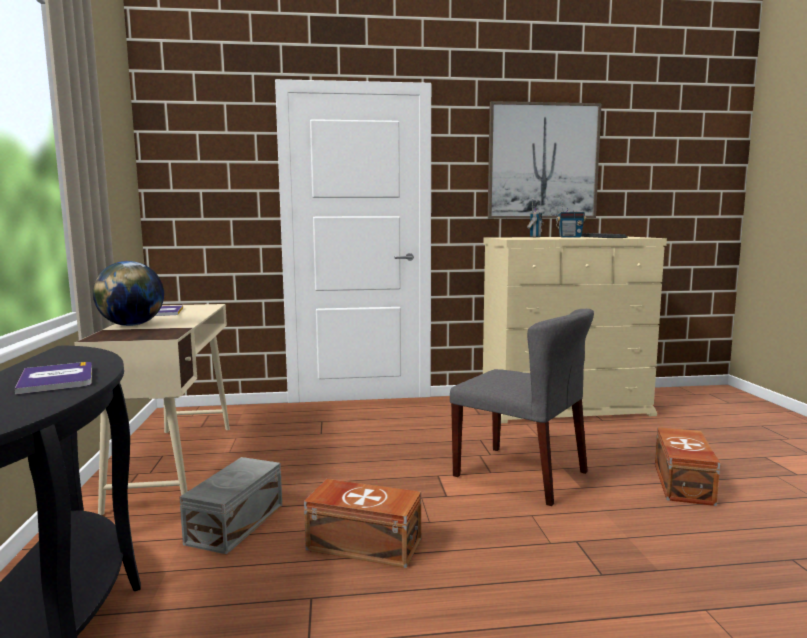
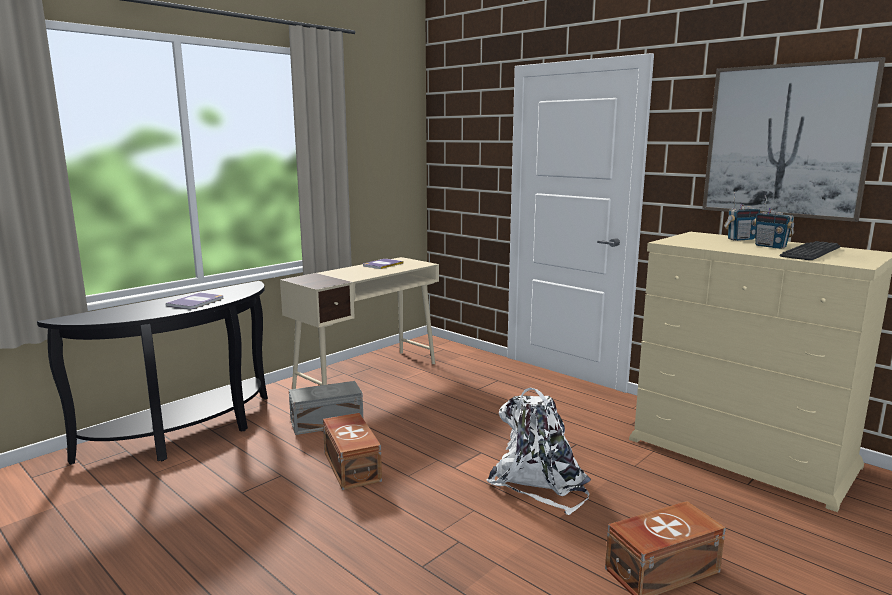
camera: 50 degrees right, 5 degrees up
(131, 325) = (334, 272): globe -> none
(521, 474) = (539, 483): grey chair -> white backpack

